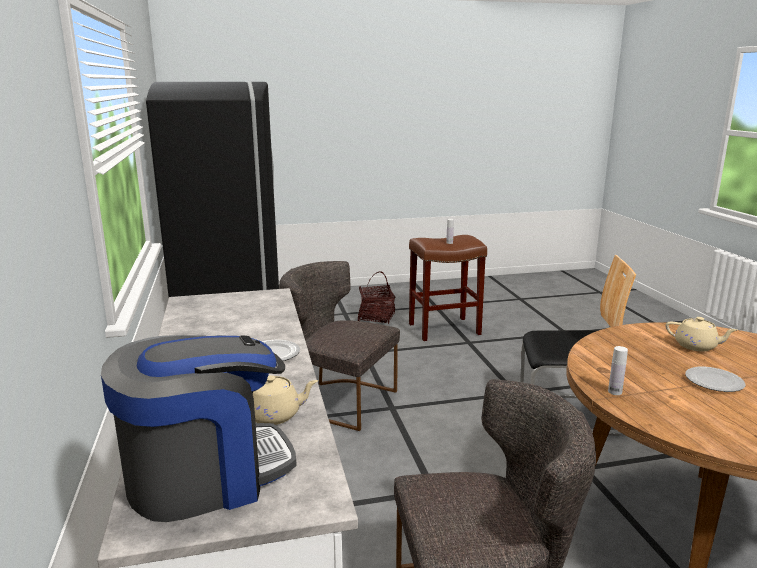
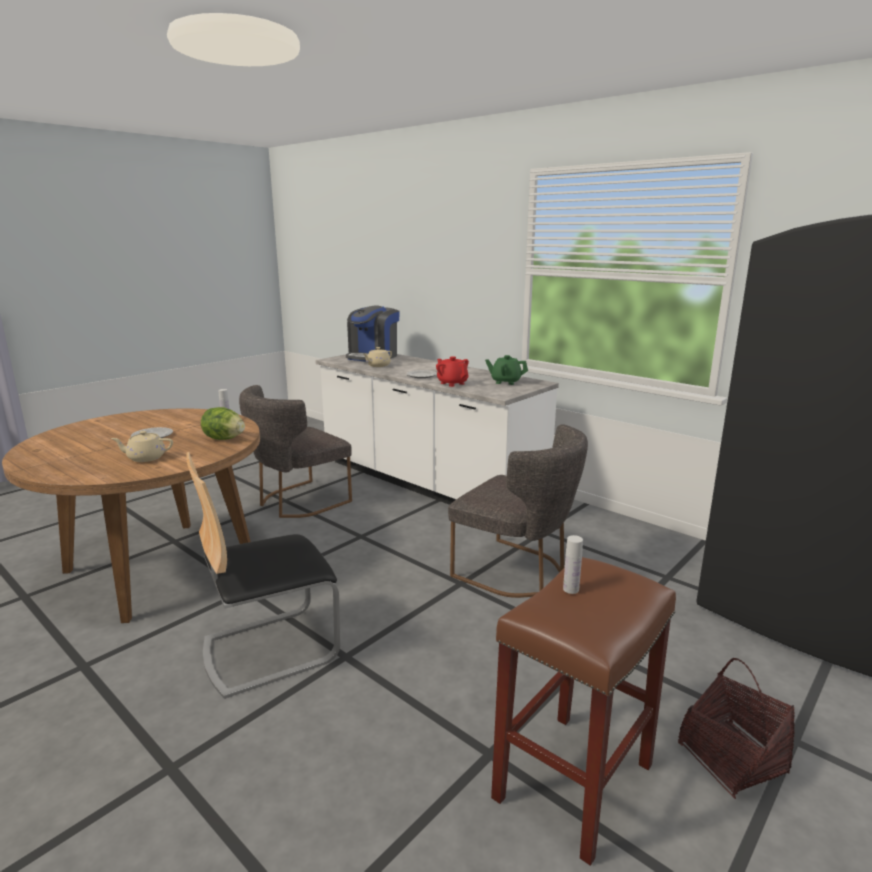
camera: 145 degrees right, 0 degrees up
(214, 311) = (505, 382): none -> green teapot
(275, 325) = (452, 383): none -> red teapot
(339, 400) = (517, 572): grey chair -> grey chair turned 45 degrees clockwise
(612, 353) = (224, 439): none -> lettuce

